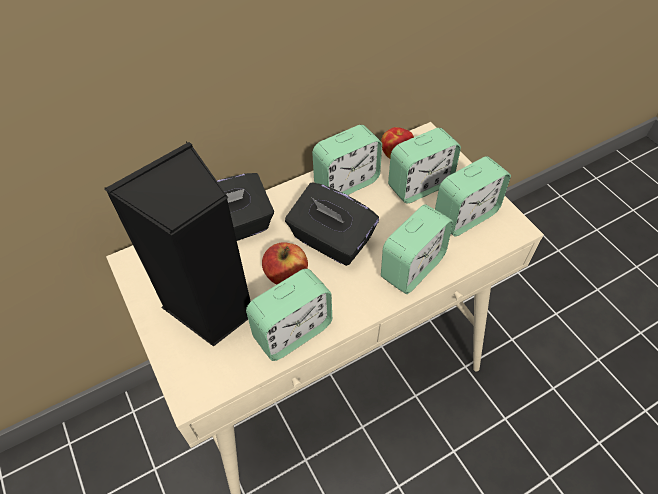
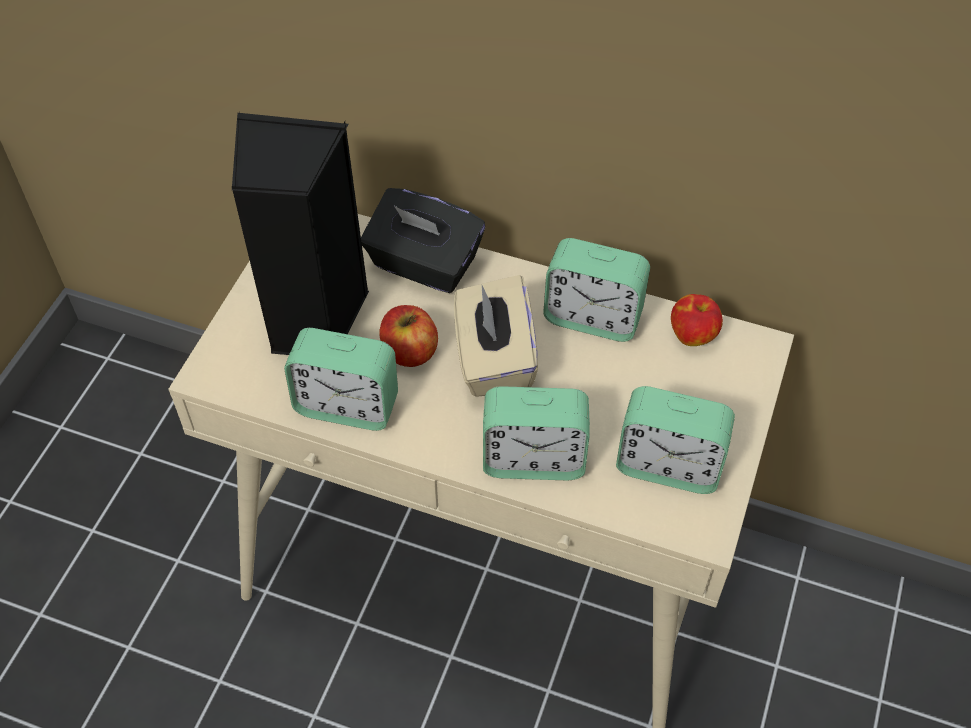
camera: 50 degrees right, 0 degrees up
(330, 240) = (494, 359): black tissue box -> beige tissue box
(419, 185) = (667, 390): alarm clock -> none

